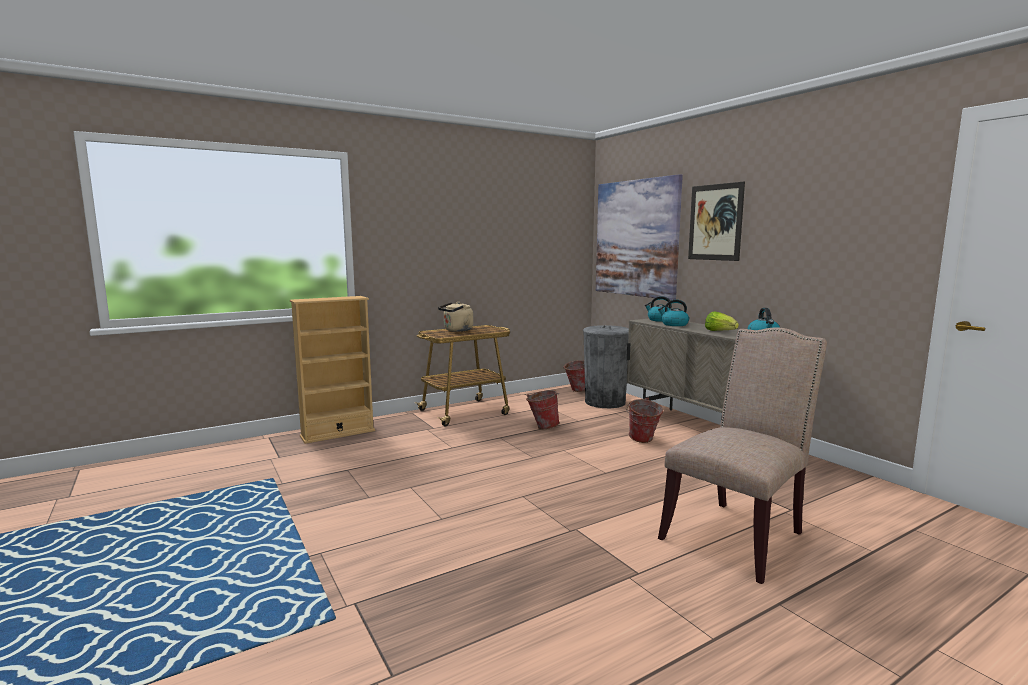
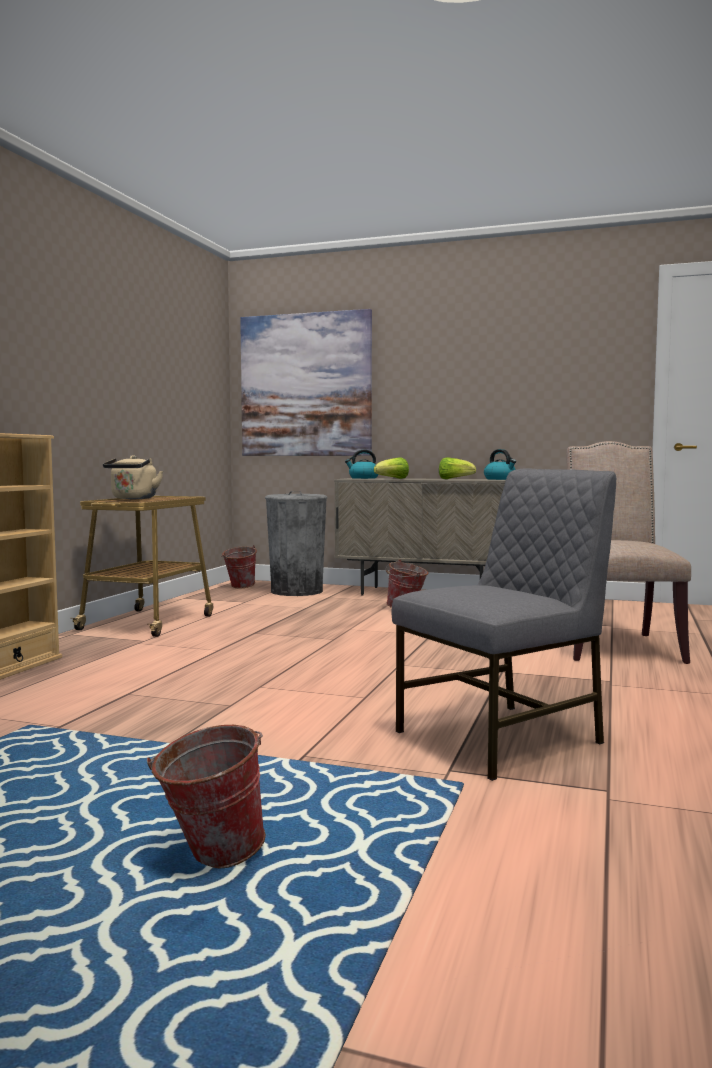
camera: 40 degrees left, 5 degrees down
(439, 592) = (503, 737): none -> grey chair
(542, 427) = (280, 617): bucket -> bucket (209, 857)
(674, 324) = (393, 478): kettle -> lettuce
(715, 222) = (420, 363): picture -> none

